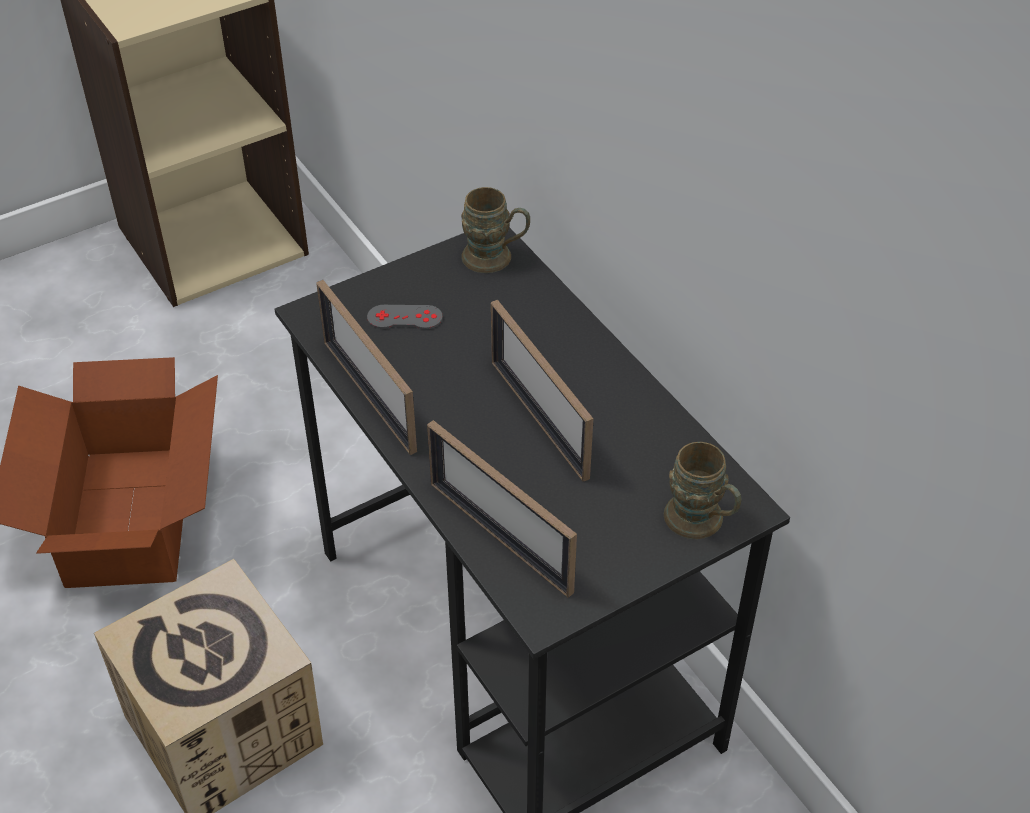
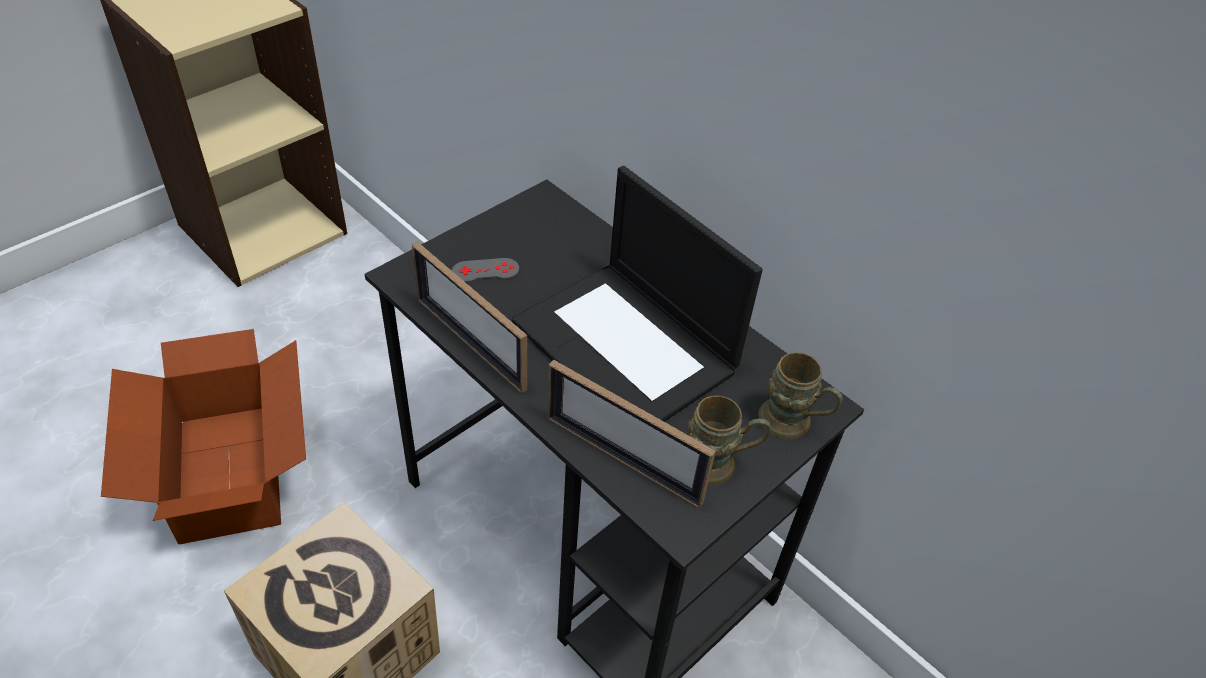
camera: 15 degrees left, 0 degrees up
(495, 258) = (552, 213): brown mug -> brown mug (719, 464)
(539, 418) = (627, 347): picture frame -> laptop

